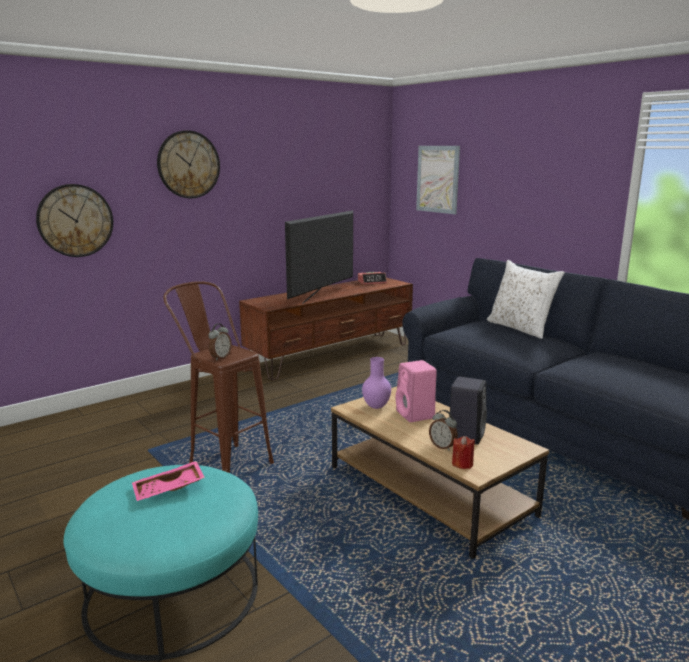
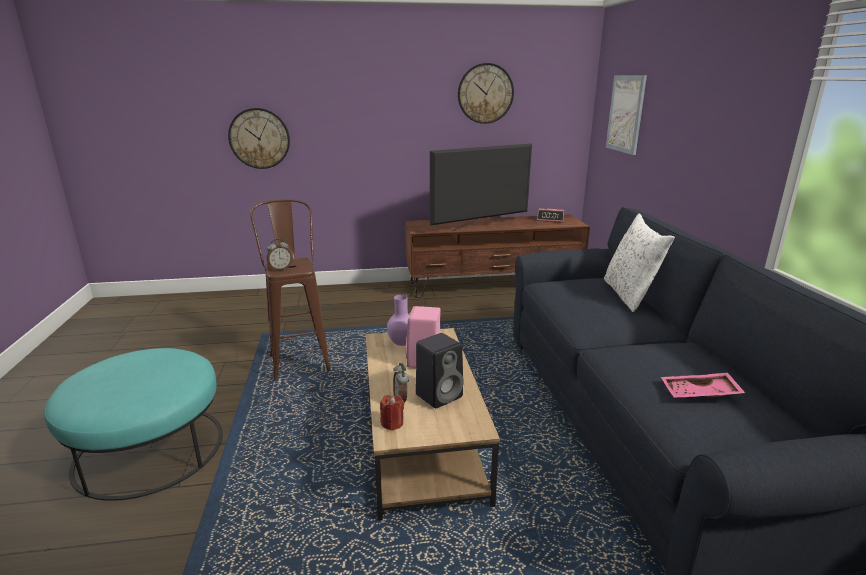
camera: 30 degrees right, 5 degrees up
(169, 489) = (146, 368): pink tray -> pink tray (700, 394)
(188, 164) = (360, 93): wall clock -> wall clock (485, 93)

